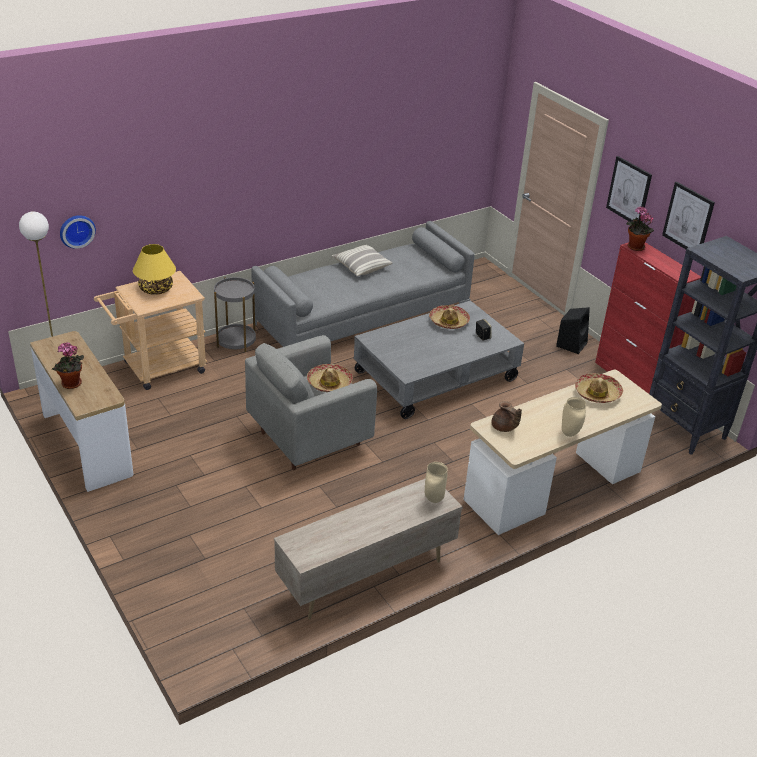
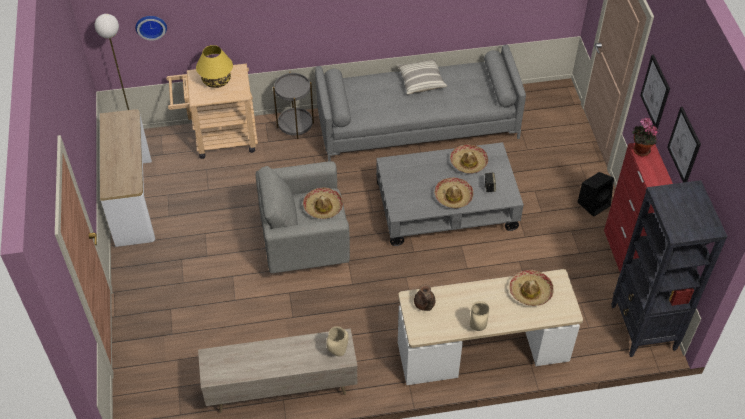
camera: 25 degrees right, 15 degrees up
(71, 385) = (110, 165): potted plant -> none
(453, 350) = (453, 196): none -> hat

